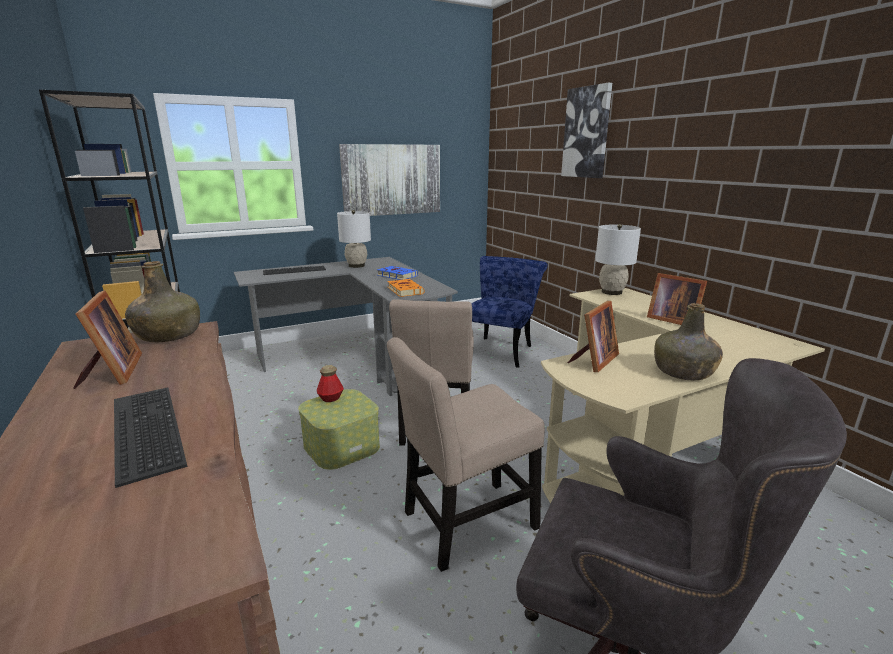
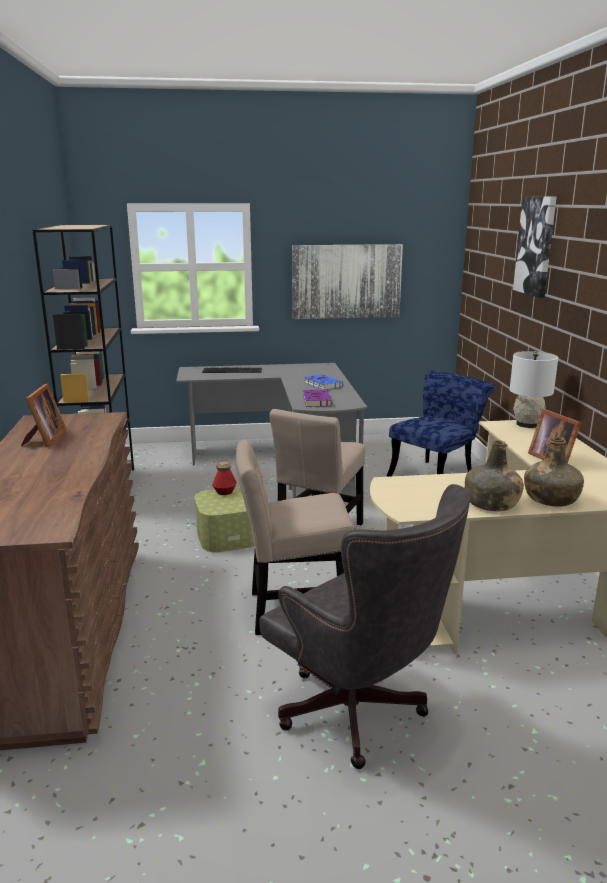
camera: 20 degrees right, 0 degrees up
(142, 430) = (47, 473): keyboard -> none
(168, 335) = (89, 419): green bottle -> green bottle (550, 499)
(356, 265) = (293, 370): white table lamp -> none
(404, 290) = (316, 401): orange book -> purple book
(593, 361) = (420, 483): picture frame -> none

